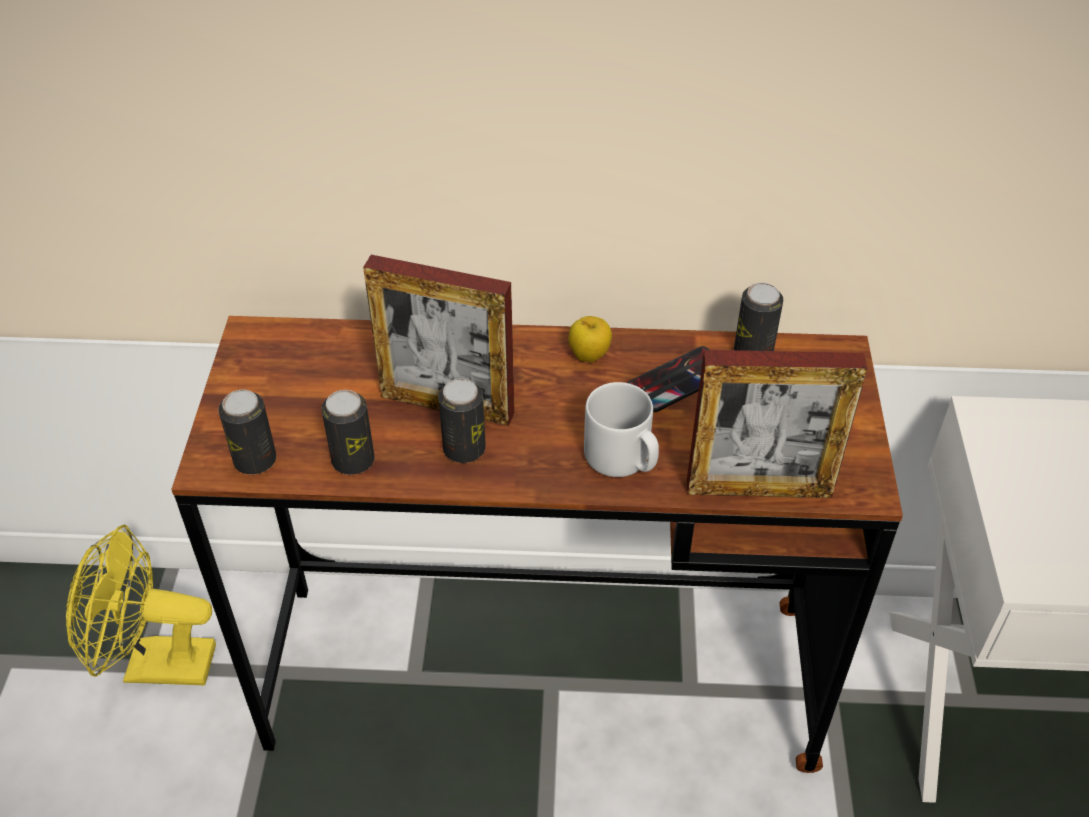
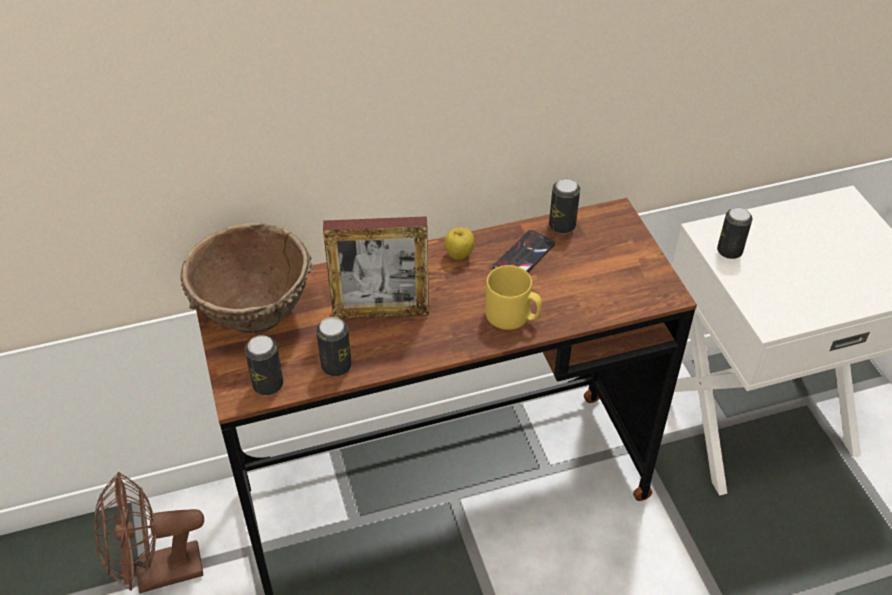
camera: 20 degrees left, 0 degrees up
(156, 665) = (158, 573): yellow fan -> brown fan
(286, 364) = (254, 314): none -> brown bowl
(464, 449) = (407, 338): can -> can (729, 251)
(622, 459) = (513, 316): grey mug -> yellow mug
(758, 488) = (605, 312): picture frame -> none

